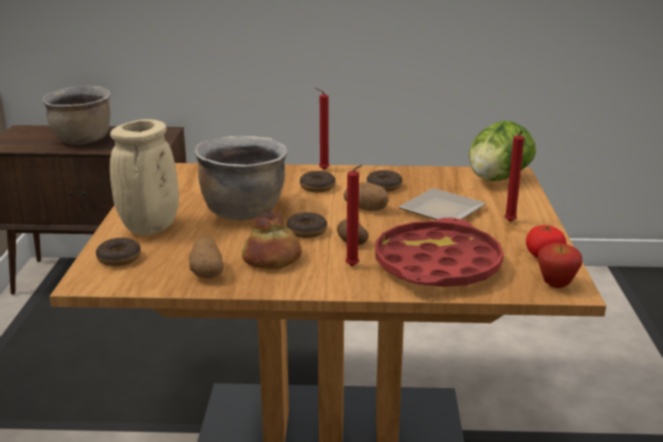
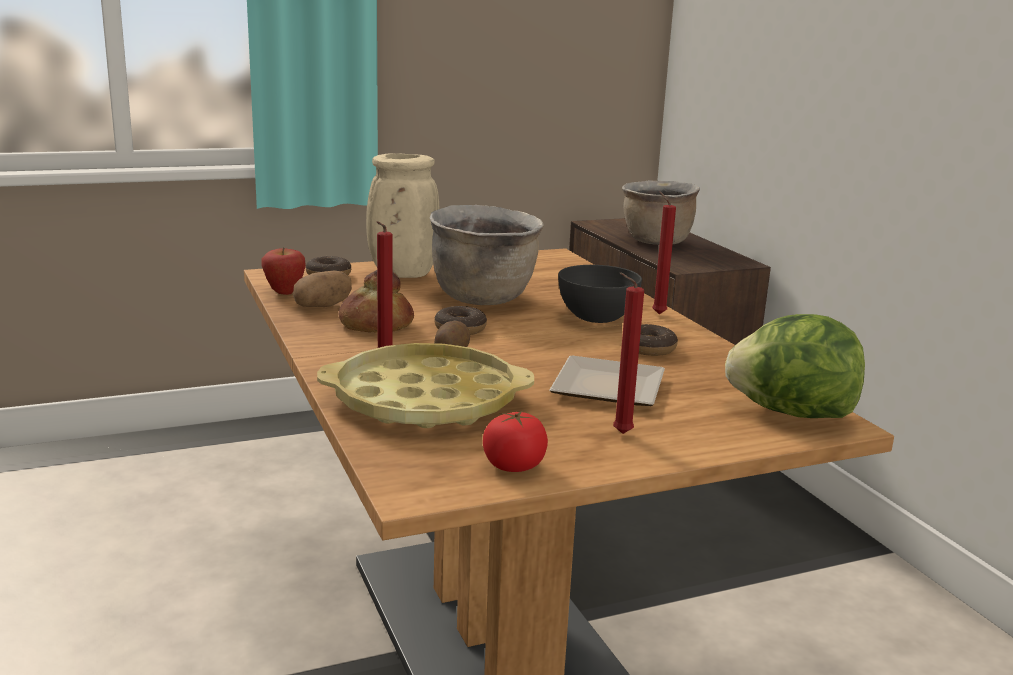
camera: 65 degrees right, 5 degrees down
(317, 187) = (597, 318): donut -> grey bowl
(367, 208) = (561, 348): potato -> none
(437, 265) = (425, 400): red tray -> yellow tray
(556, 285) = (420, 479): apple -> apple (284, 293)

